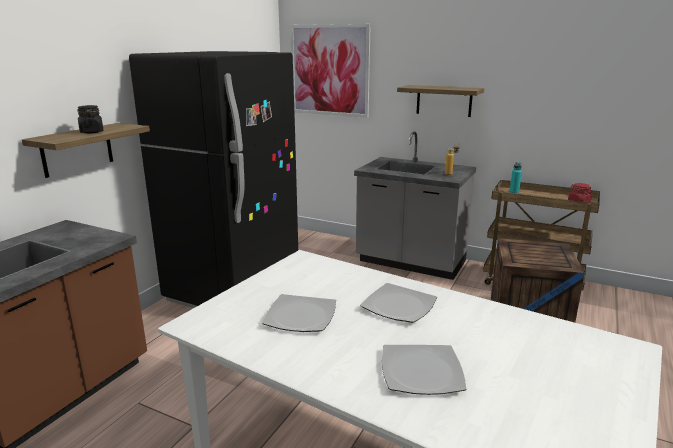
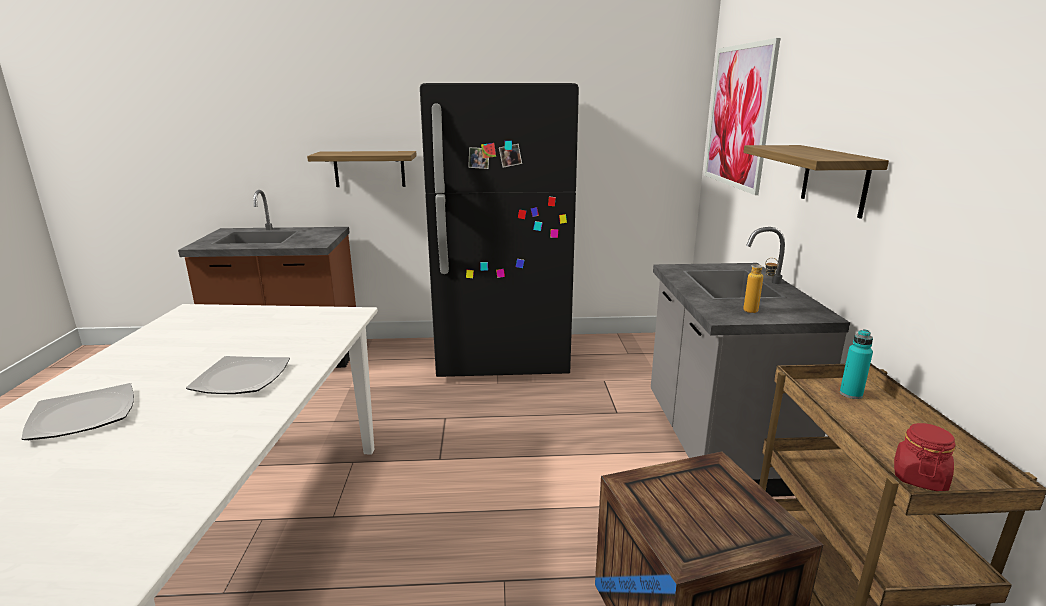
camera: 60 degrees right, 0 degrees up
(92, 132) = (361, 153): black jar -> none
(299, 316) = (207, 341): plate -> none

